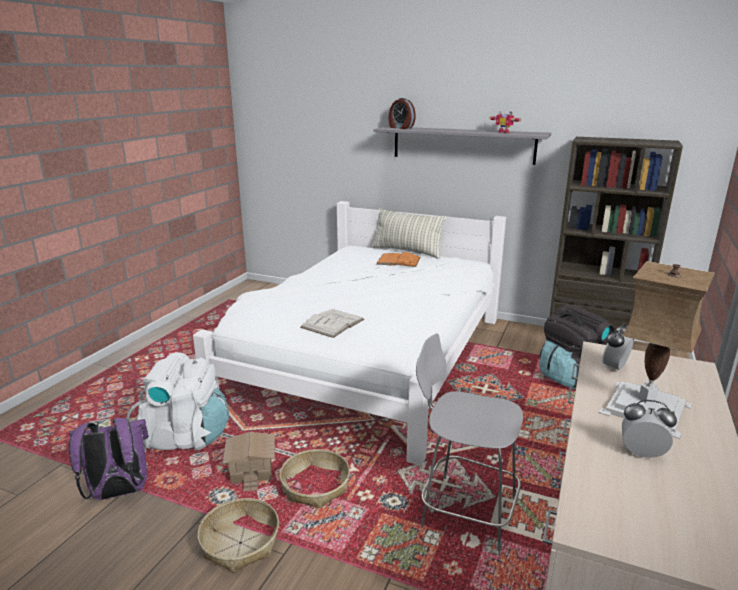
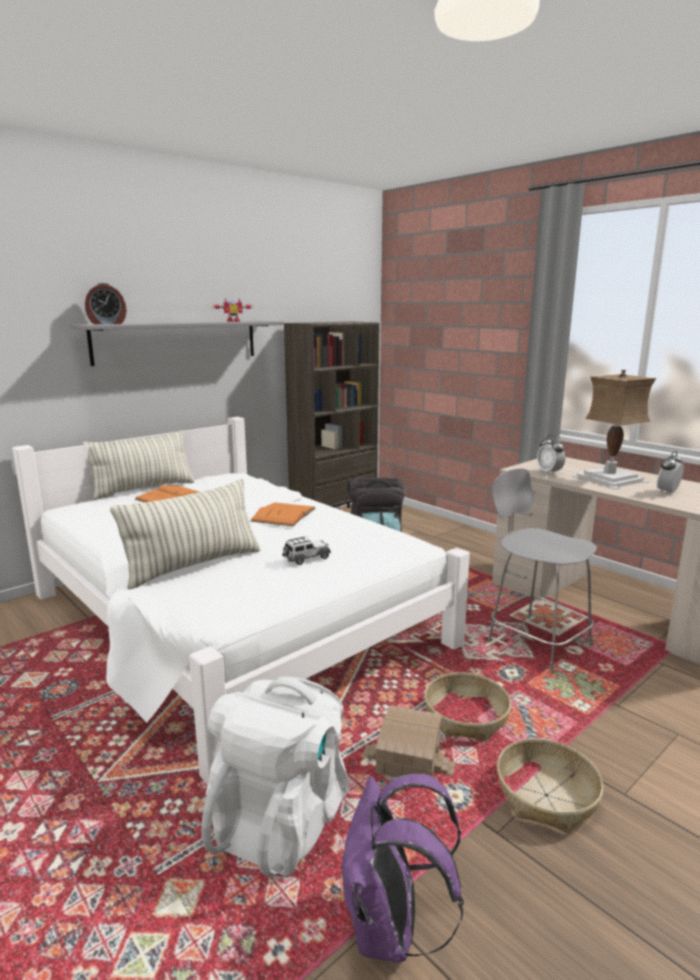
camera: 65 degrees left, 5 degrees down
(296, 298) = (194, 566): none -> pillow
(332, 323) = (306, 558): white book -> toy car
(405, 297) = (283, 514): none -> orange book
(465, 511) = (535, 642): grey chair -> grey chair turned 90 degrees clockwise

